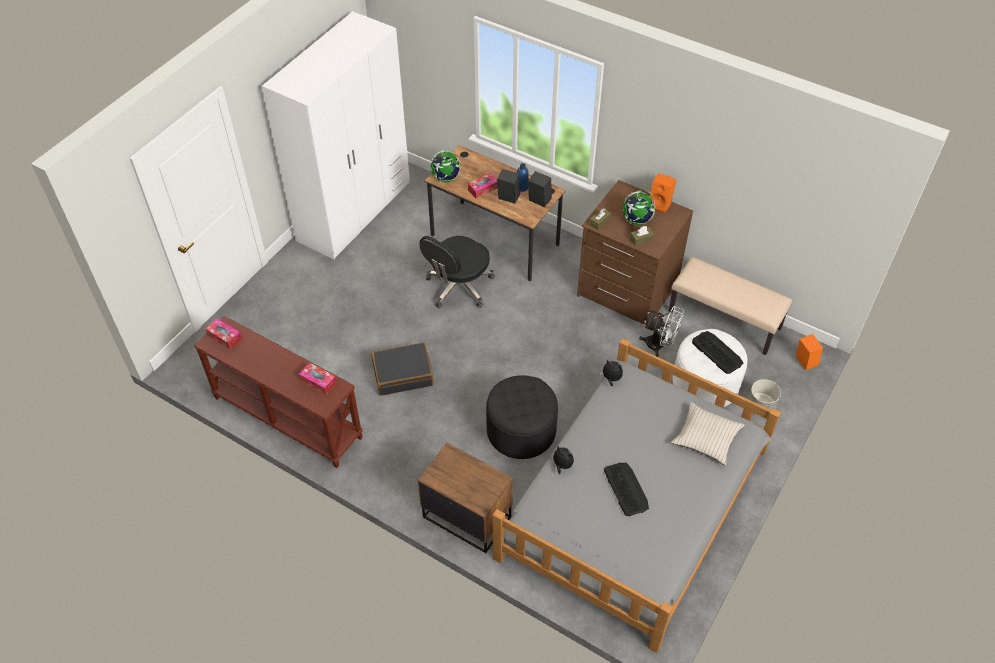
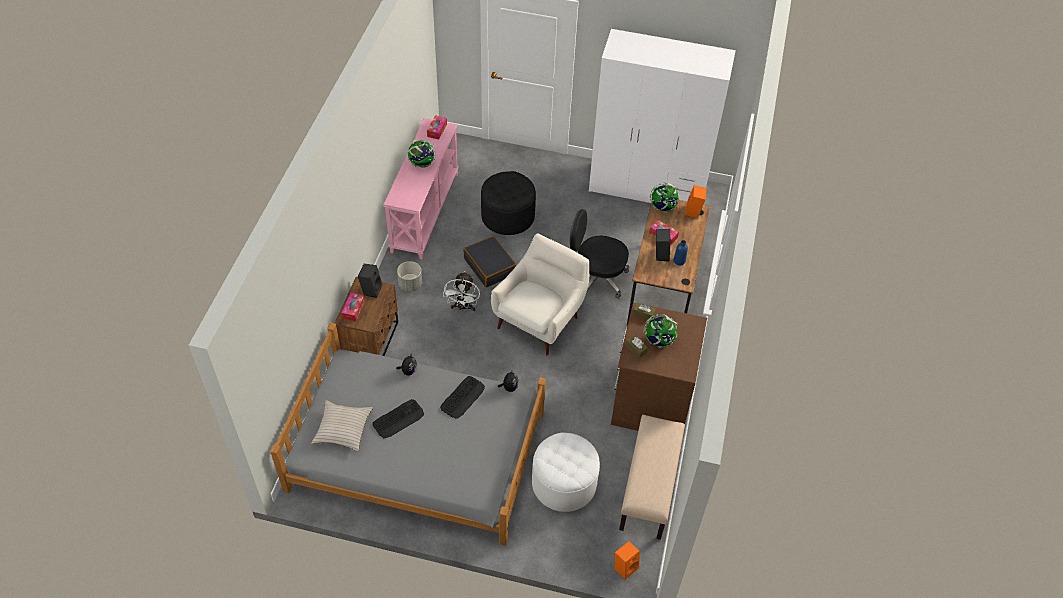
camera: 70 degrees right, 0 degrees up
(276, 364) = (422, 164): none -> globe
(286, 418) = (424, 211): brown console table -> pink console table
(318, 381) = (415, 191): tissue box -> tissue box (353, 309)
(496, 349) = (540, 320): none -> white armchair
(521, 430) = (462, 356): black ottoman -> black ottoman (508, 216)
(538, 201) = (668, 276): black speaker -> black speaker (371, 289)
(659, 345) = (594, 438): white fan -> white fan (463, 307)
(660, 204) = (689, 355): orange speaker -> orange speaker (694, 212)
(706, 438) = (469, 469): beige pillow -> beige pillow (342, 429)
(717, 352) = (567, 461): keyboard -> keyboard (463, 397)
(760, 407) = (554, 534): grey planter -> grey planter (410, 285)

